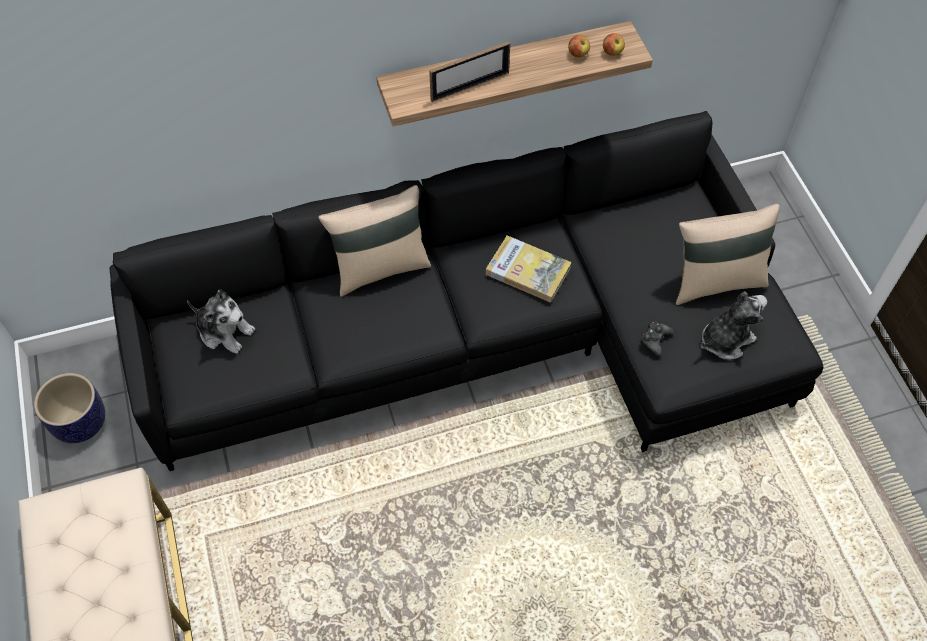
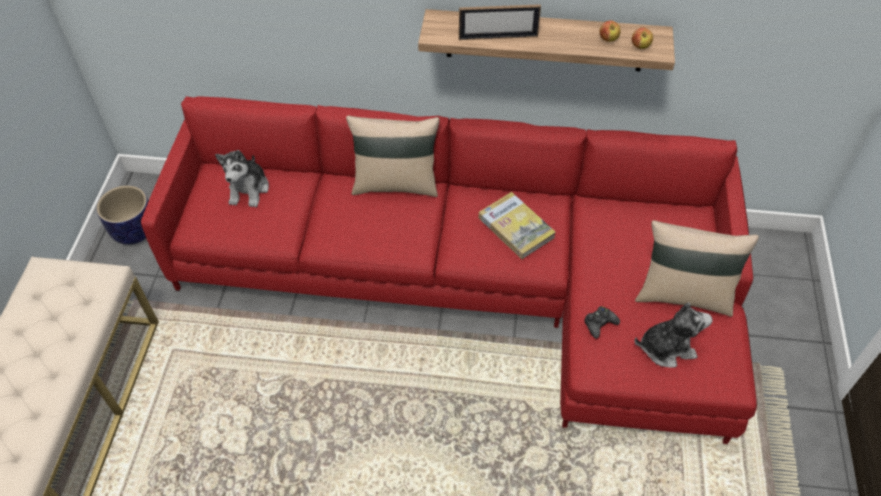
camera: 25 degrees right, 5 degrees down
(225, 331) = (249, 189): plush toy -> plush toy turned 45 degrees clockwise
(486, 338) = (475, 282): black sofa -> red sofa

